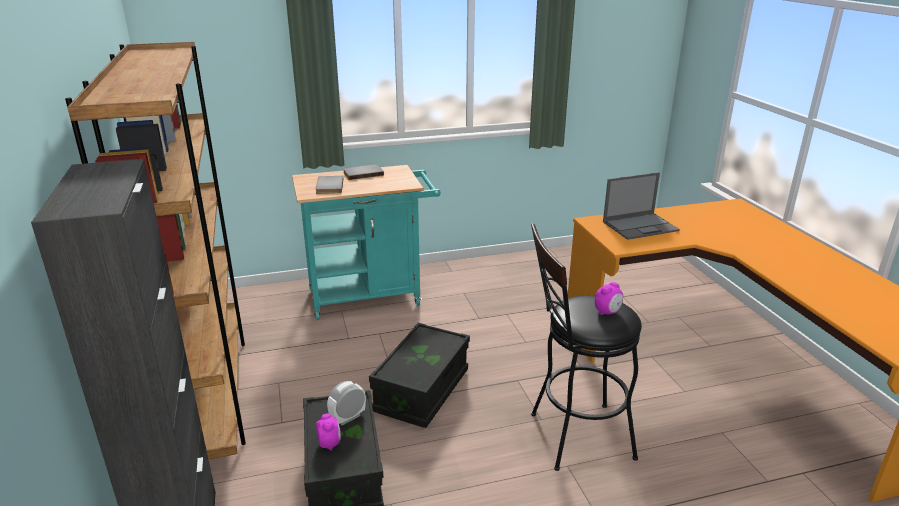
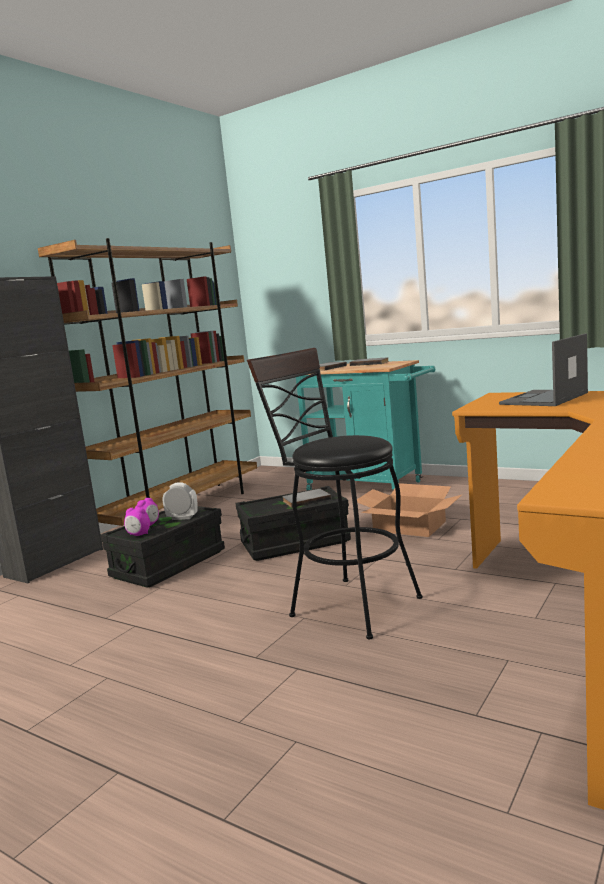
camera: 50 degrees right, 15 degrees down
(428, 347) = (306, 500): none -> grey book
(483, 335) = (409, 526): none -> cardboard box
(607, 312) = (349, 442): alarm clock -> alarm clock (138, 535)
(641, 226) = (544, 399): laptop -> laptop turned 105 degrees clockwise

